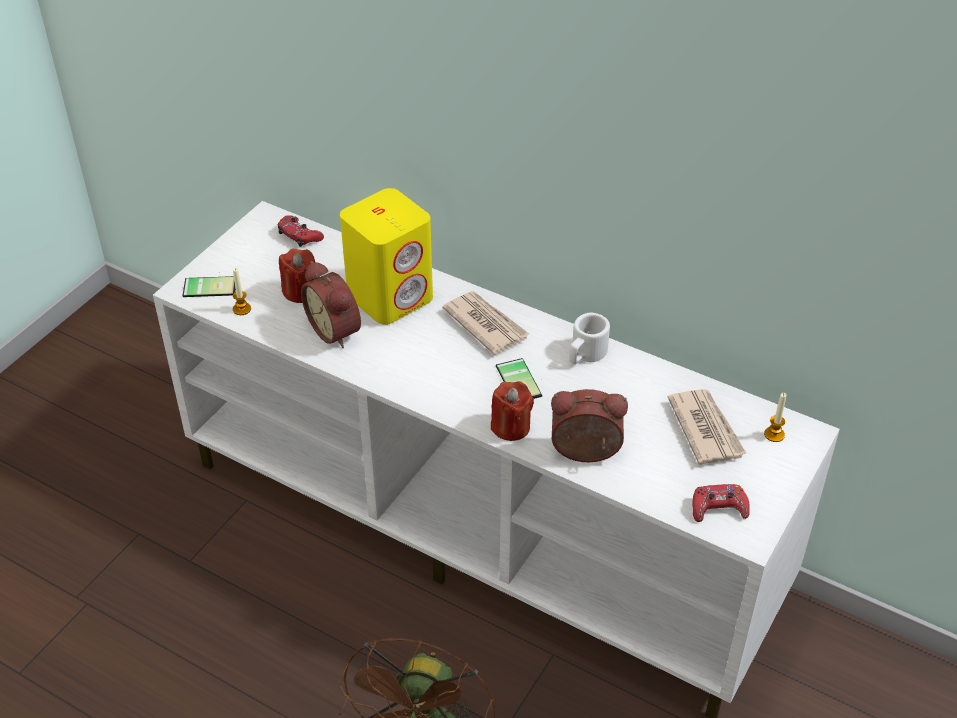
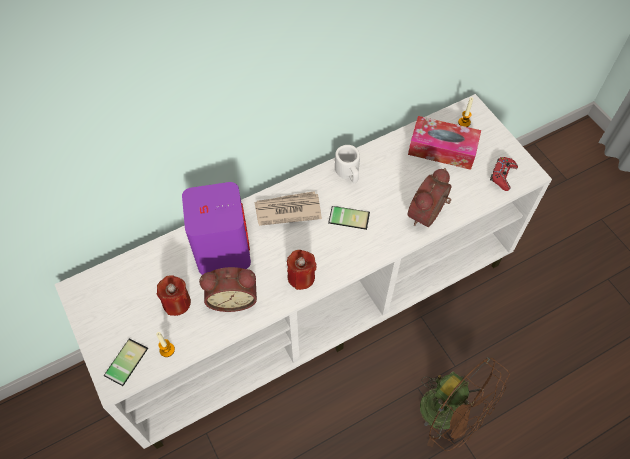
camera: 60 degrees left, 15 degrees up
(299, 235) = (115, 276): red game controller -> none
(390, 296) = (222, 250): yellow speaker -> purple speaker
(511, 427) = (385, 241): red candle -> red candle (301, 277)
(705, 428) = (442, 149): newspaper -> tissue box

